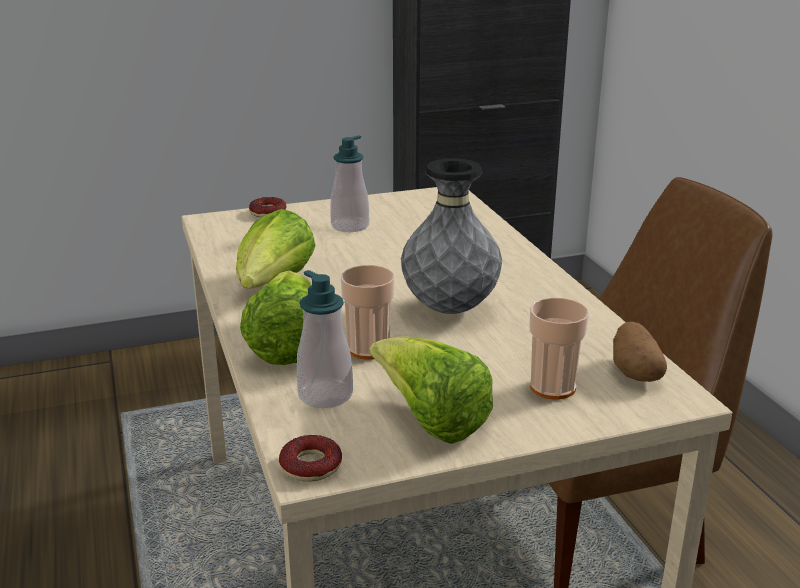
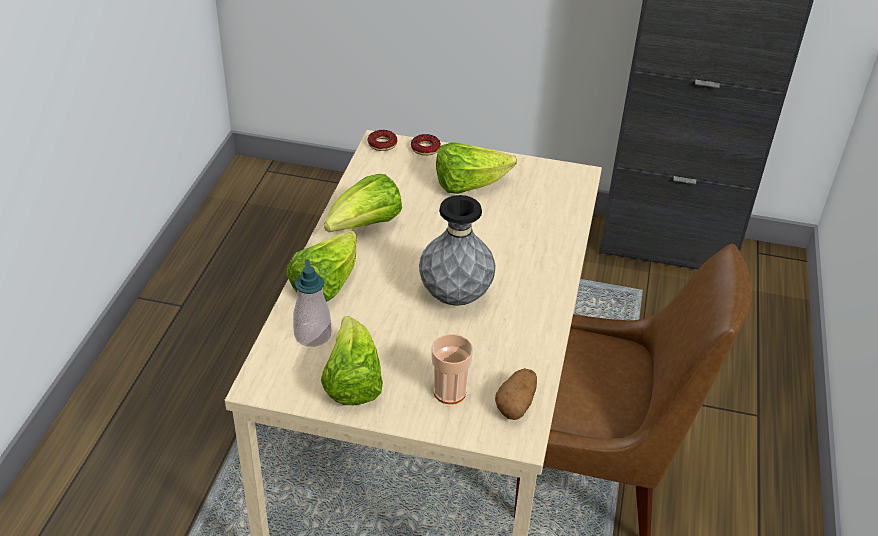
camera: 30 degrees right, 15 degrees up
(311, 466) = (260, 382): donut -> donut (382, 144)
(350, 226) = (468, 185): soap dispenser -> lettuce
(368, 349) = (371, 309): cup -> none

